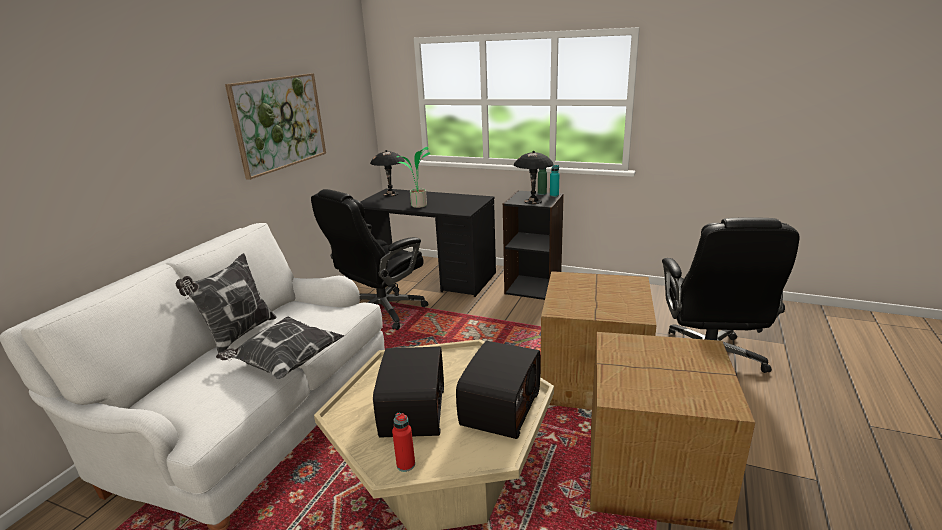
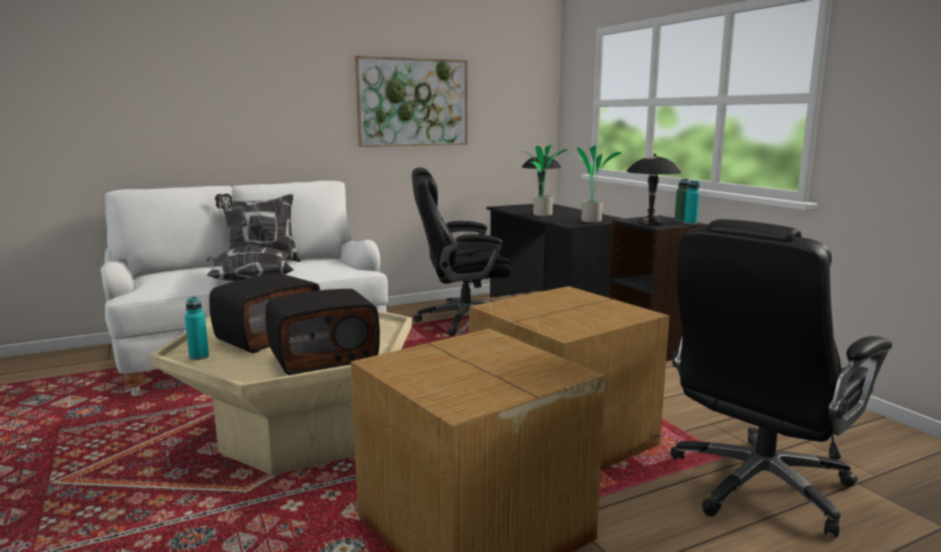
camera: 40 degrees right, 10 degrees down
(406, 464) = (199, 357): red bottle -> turquoise bottle
(466, 204) = (589, 221): none -> potted plant

